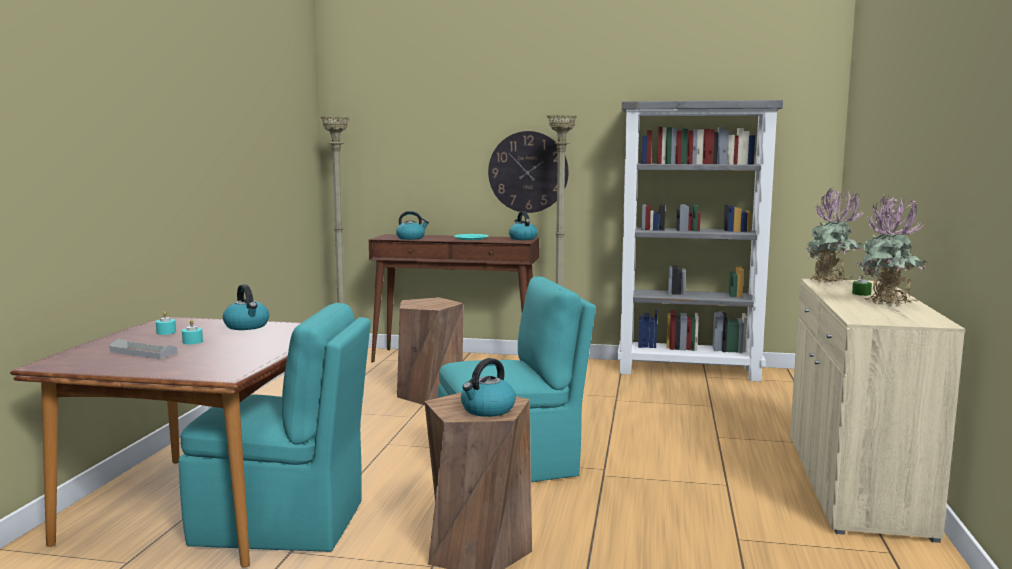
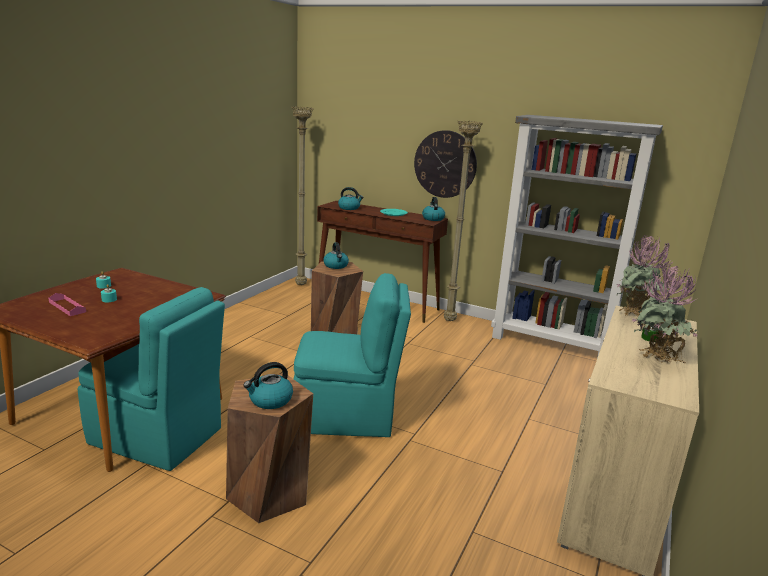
camera: 15 degrees right, 10 degrees up
(143, 353) = (67, 307): grey tray -> pink tray
(247, 326) = (161, 287): kettle -> kettle (336, 266)

